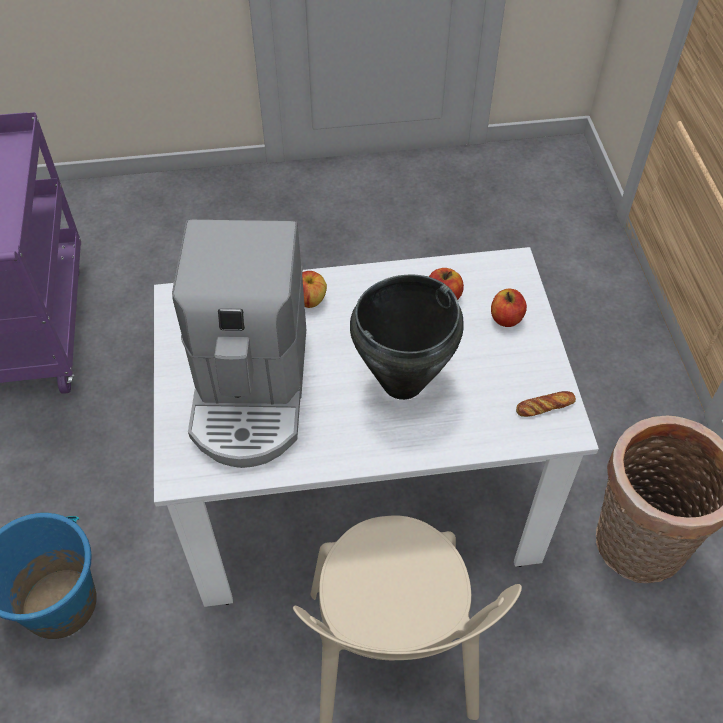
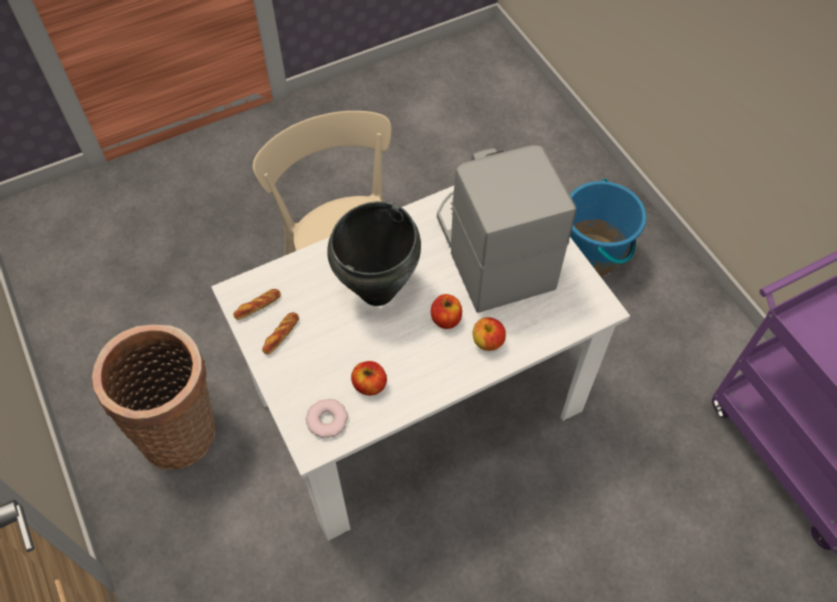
camera: 160 degrees right, 5 degrees up
(494, 279) = (327, 420): none -> donut
(506, 318) = (306, 379): apple -> apple (445, 319)
(523, 368) = (281, 335): none -> bread

